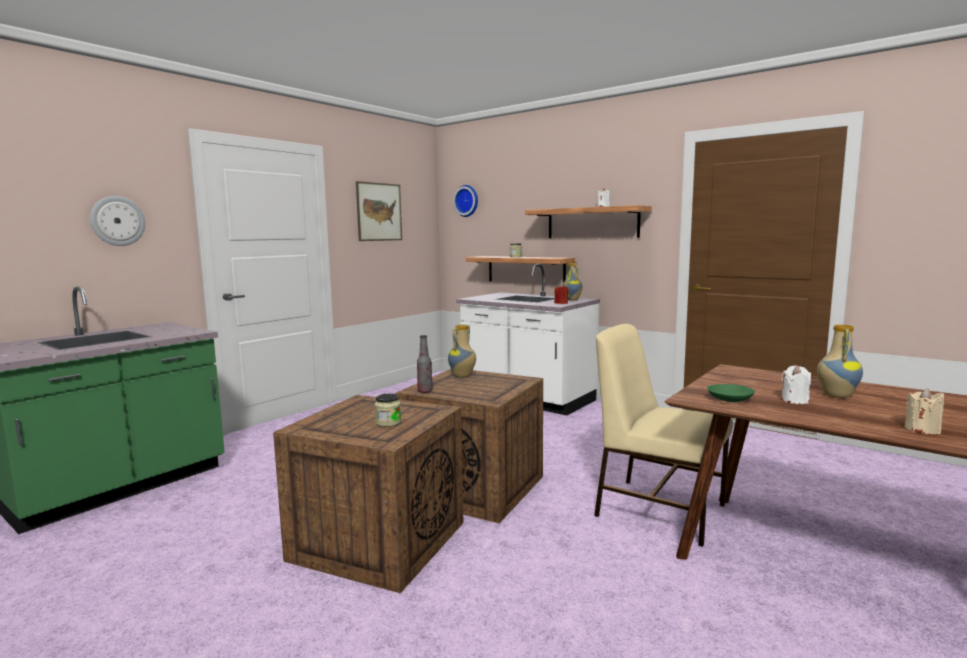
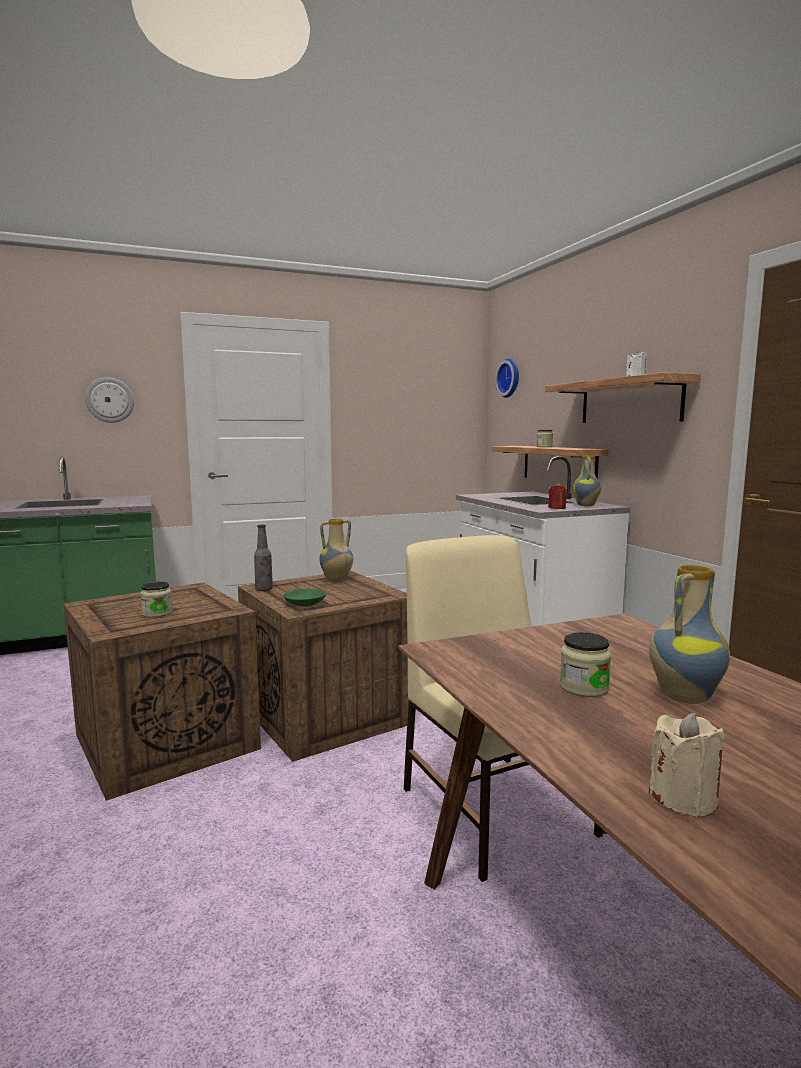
camera: 30 degrees right, 0 degrees up
(379, 212) = (399, 392): picture -> none
(729, 400) = (483, 663): green bowl -> green bowl (304, 604)
(795, 400) = (584, 687): white candle -> jar

